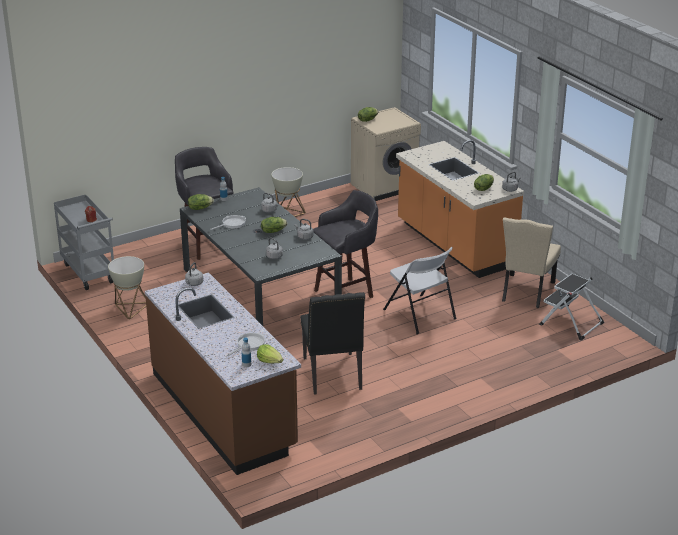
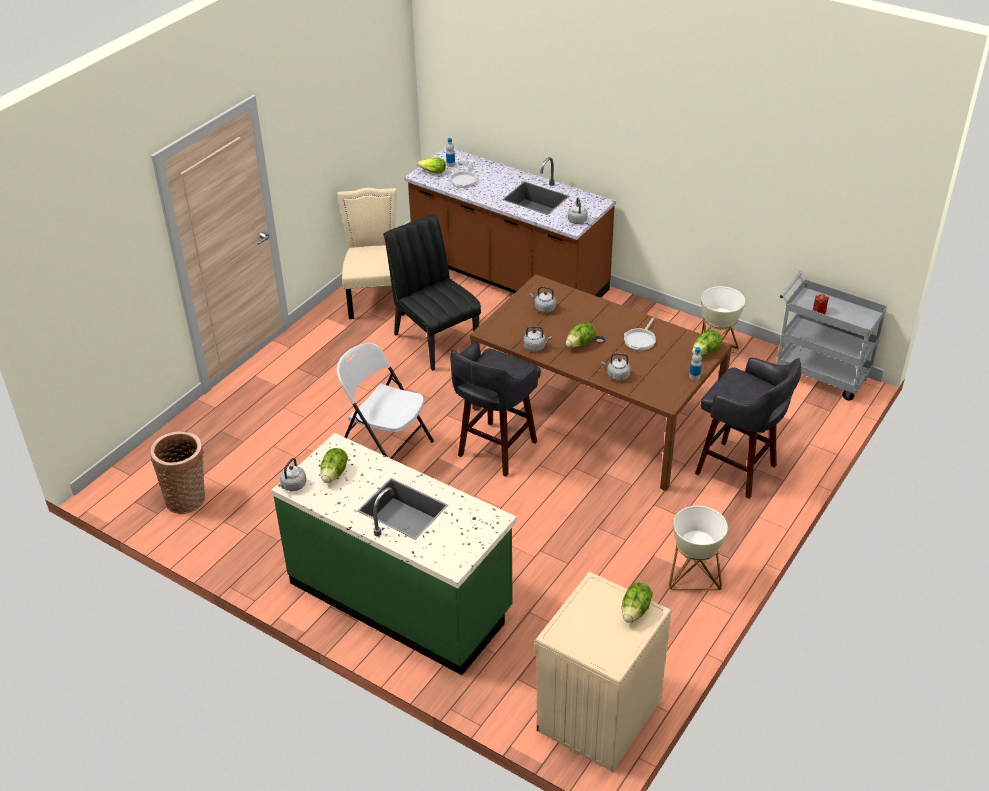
camera: 155 degrees right, 10 degrees up
(260, 294) = (596, 414): grey dining table -> brown dining table
(454, 245) = (401, 597): orange counter -> green counter
(526, 290) = (261, 536): beige chair -> beige chair (376, 299)
(571, 322) = (187, 498): step ladder -> basket

